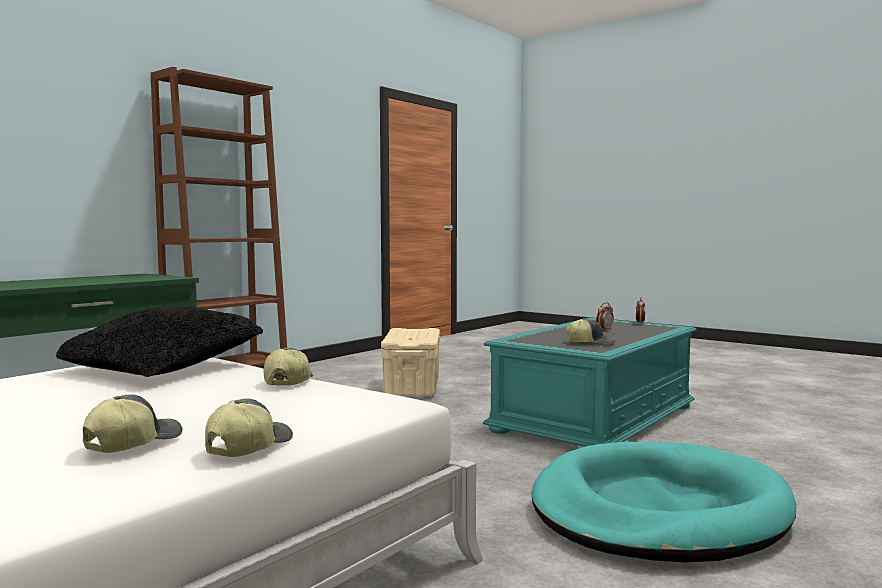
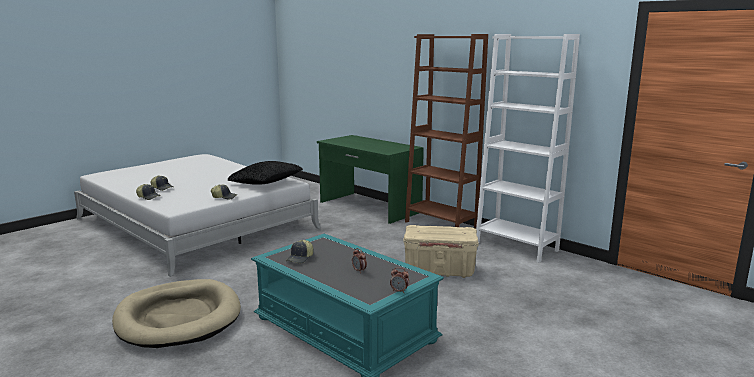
camera: 95 degrees right, 10 degrees up
(334, 365) = (516, 247): none -> white bookcase
(658, 510) = (178, 318): turquoise dog bed -> beige dog bed

